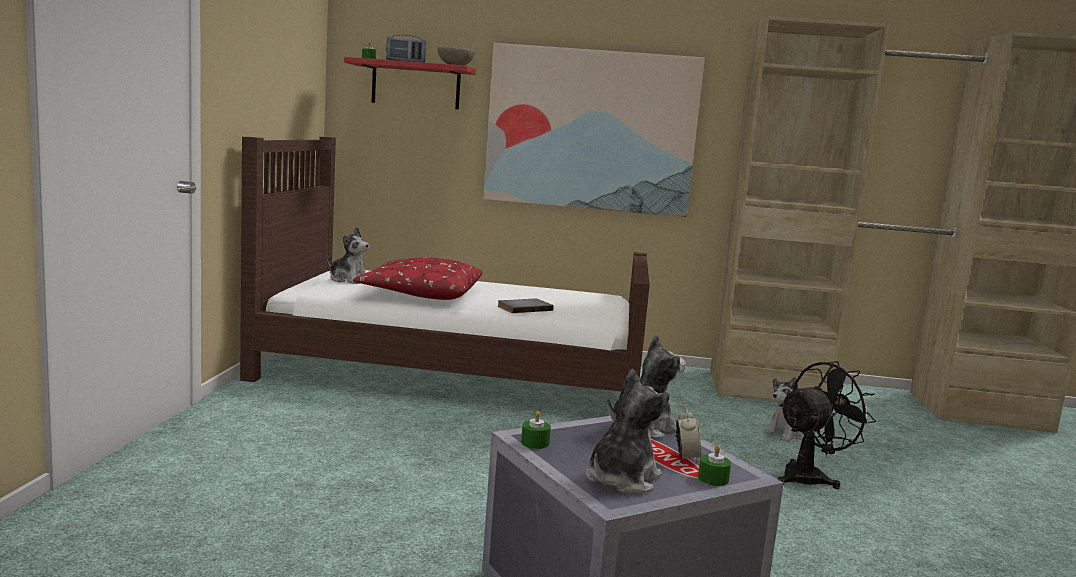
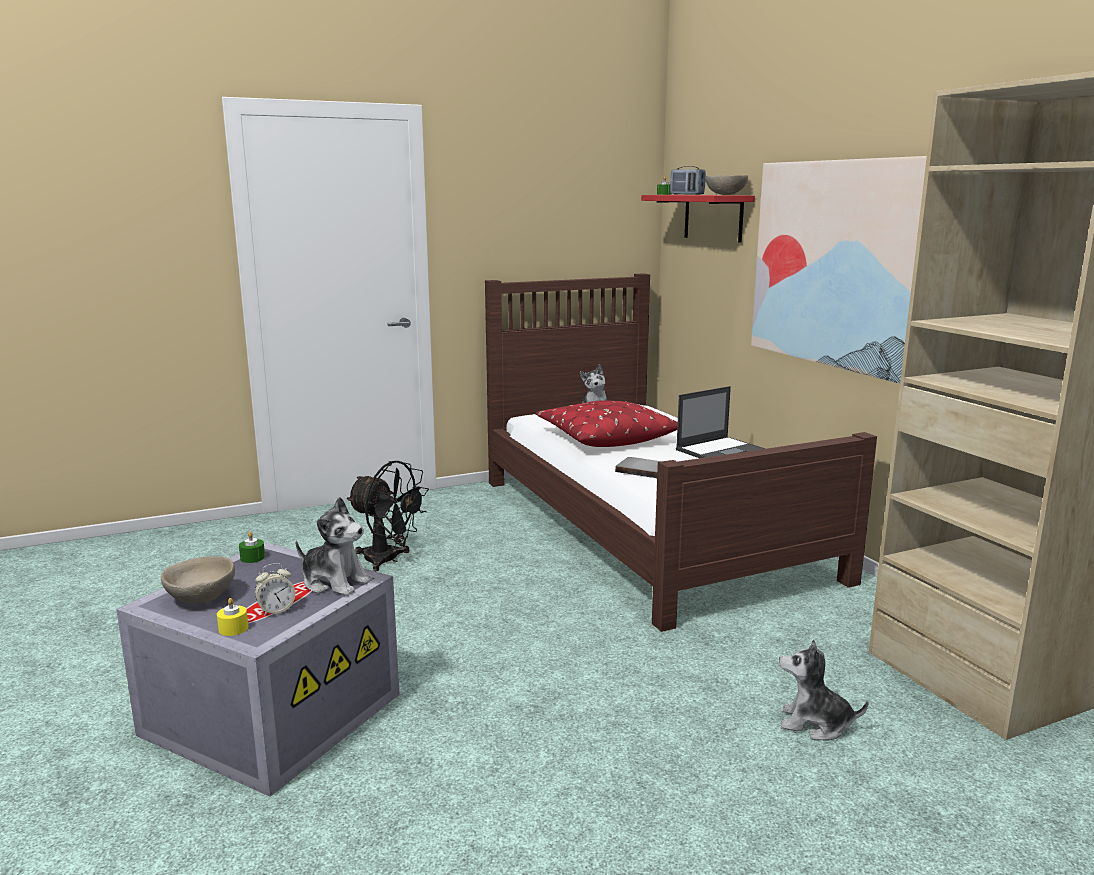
camera: 60 degrees right, 5 degrees up
(515, 288) = (721, 450): none -> laptop
(621, 479) = (200, 598): plush toy -> beige bowl
(713, 479) = (233, 628): green candle -> yellow candle
(810, 477) = (685, 766): black fan -> black fan (388, 560)

